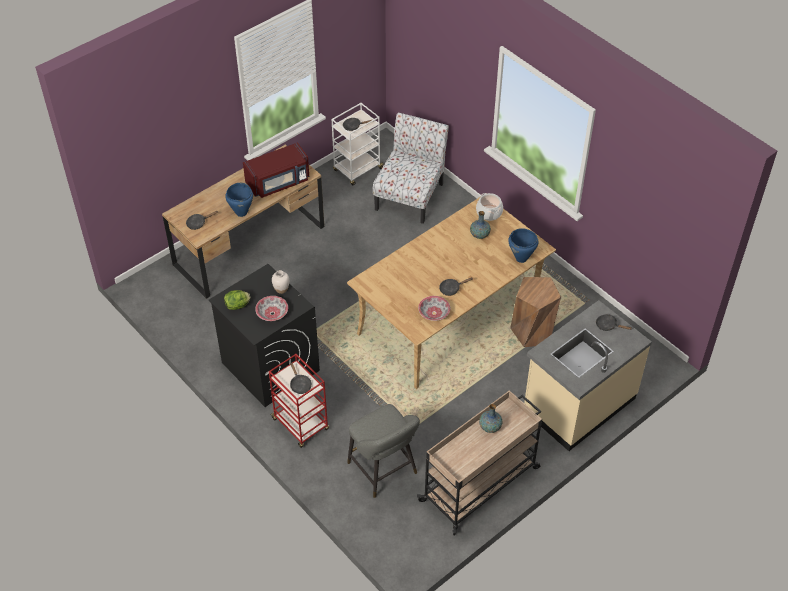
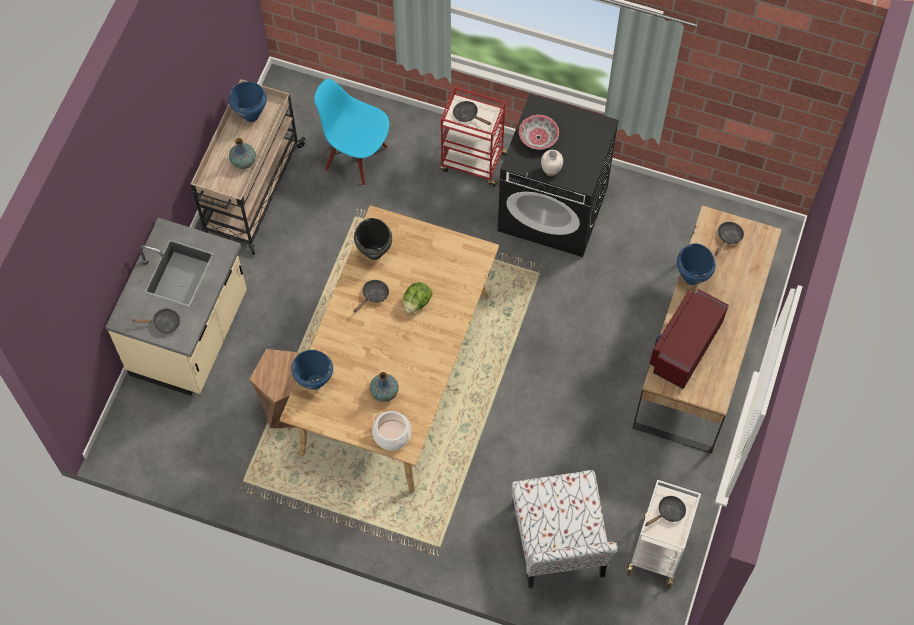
camera: 150 degrees right, 15 degrees up
(238, 305) = (581, 128): lettuce -> lettuce (416, 303)
(384, 471) = (356, 157): grey stool -> blue chair
(433, 313) = (374, 252): bowl -> black cooking pot
(464, 459) = (251, 116): none -> blue cooking pot

